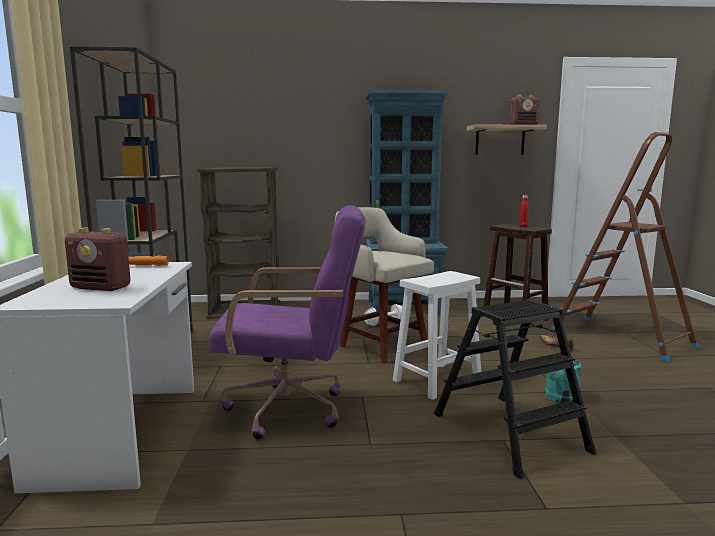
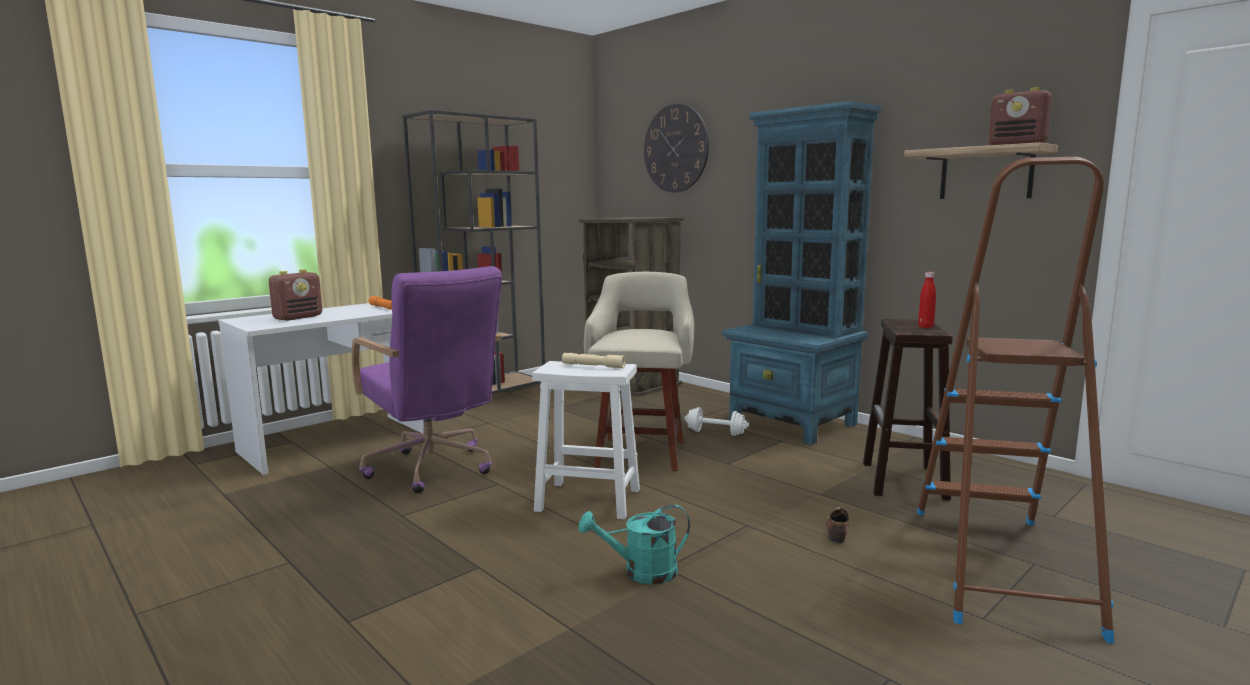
camera: 50 degrees right, 0 degrees up
(101, 288) = (298, 317): radio -> radio turned 120 degrees counterclockwise
(261, 111) = (676, 148): none -> wall clock
(439, 276) = (593, 366): none -> beige flashlight
(509, 432) = (501, 566): black step ladder -> none

